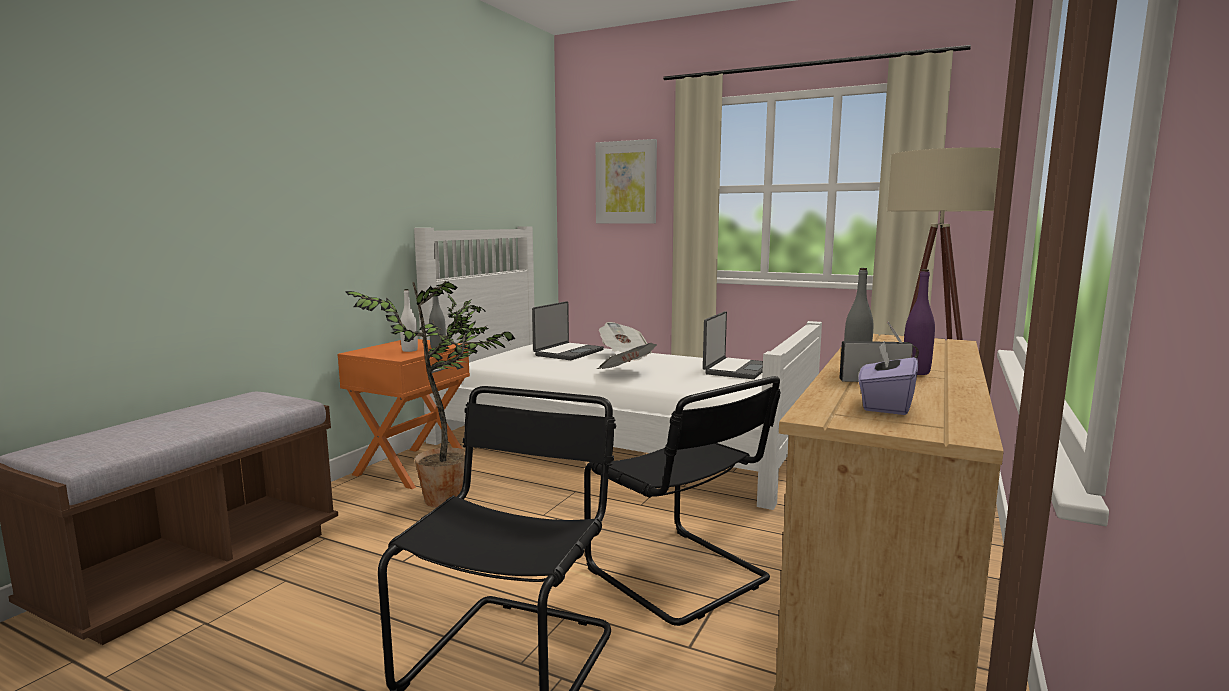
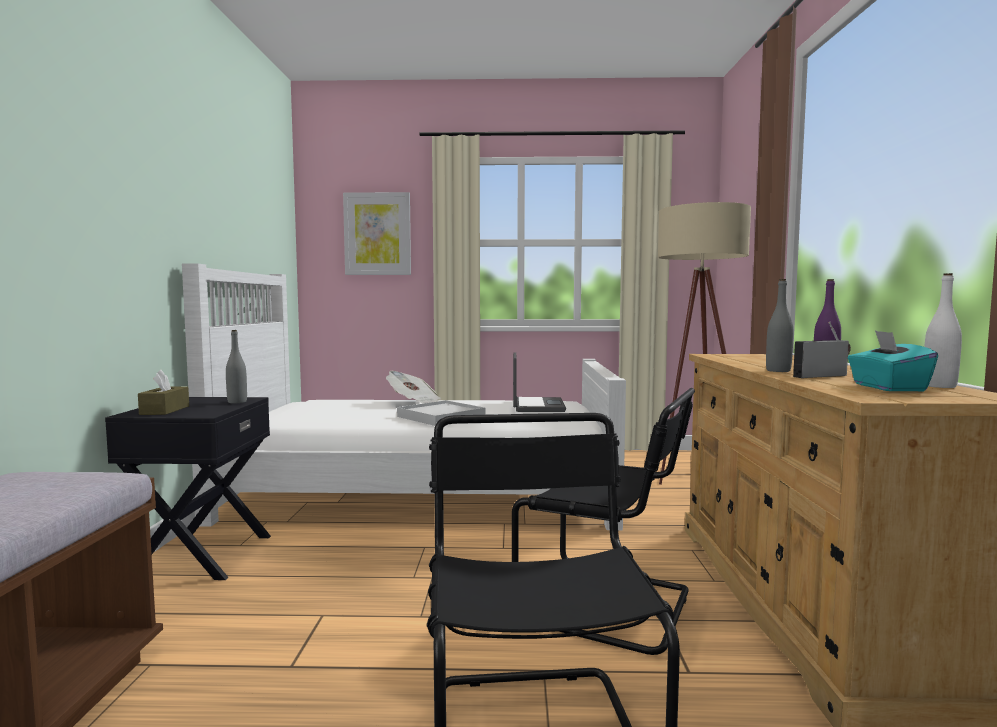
camera: 25 degrees left, 5 degrees down
(380, 351) = (165, 410): none -> brown tissue box
(409, 350) = (205, 407): white bottle -> white bottle (939, 386)
(411, 467) = (200, 555): orange nightstand -> black nightstand
(449, 497) = (284, 580): potted plant -> none
(568, 352) = (351, 405): laptop -> none
(626, 372) = (440, 417): newspaper -> white tray
(885, 405) = (887, 388): purple tissue box -> turquoise tissue box

